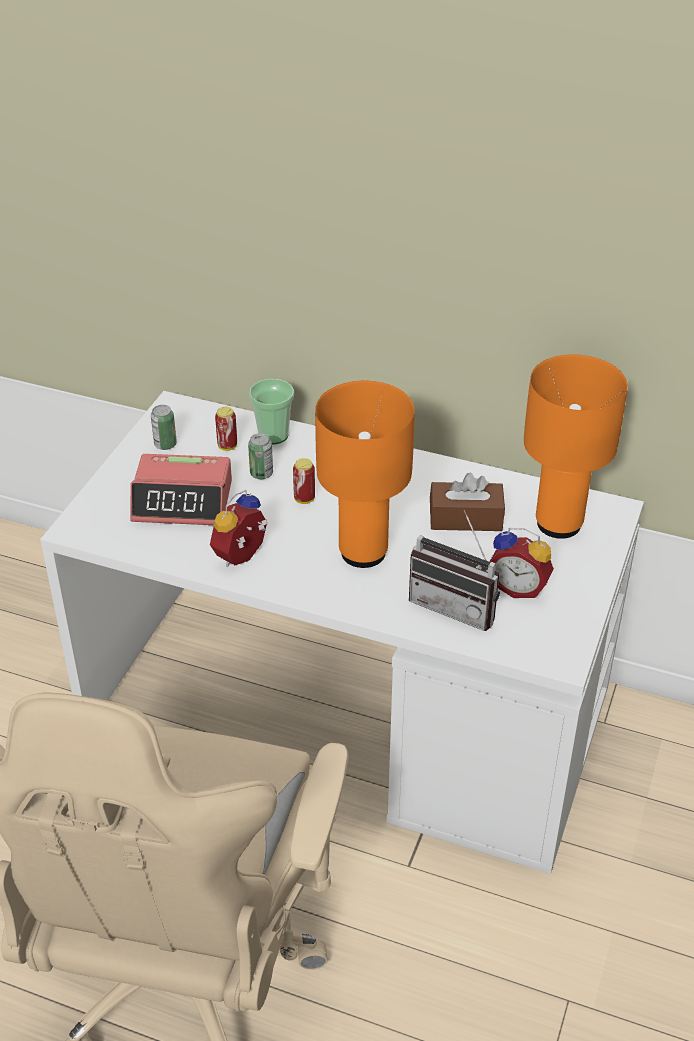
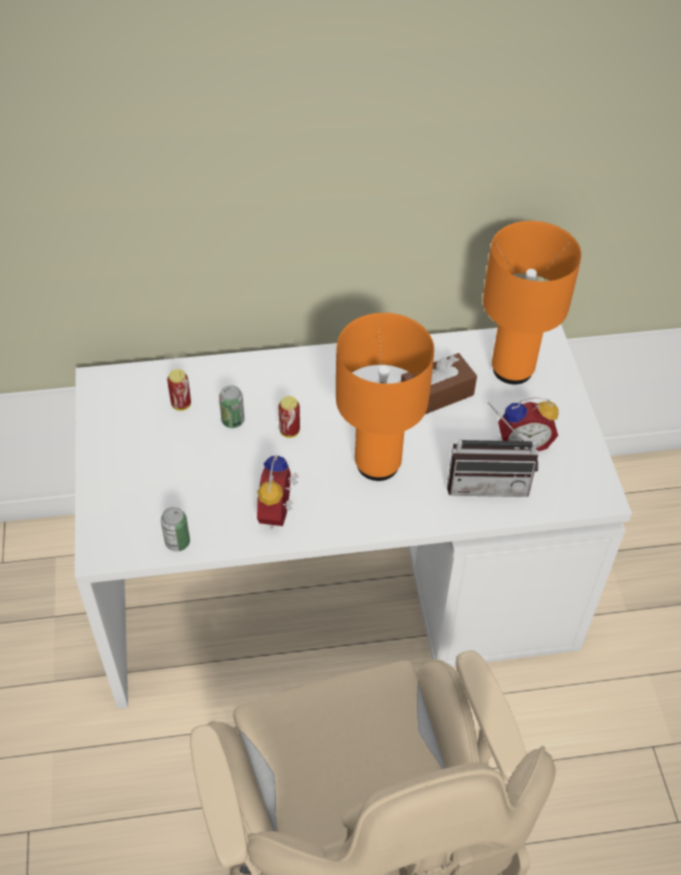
camera: 30 degrees left, 10 degrees up
(165, 444) = (121, 425): can -> can (177, 542)
(183, 501) = (182, 478): alarm clock -> none
(273, 435) = (215, 376): cup -> none

